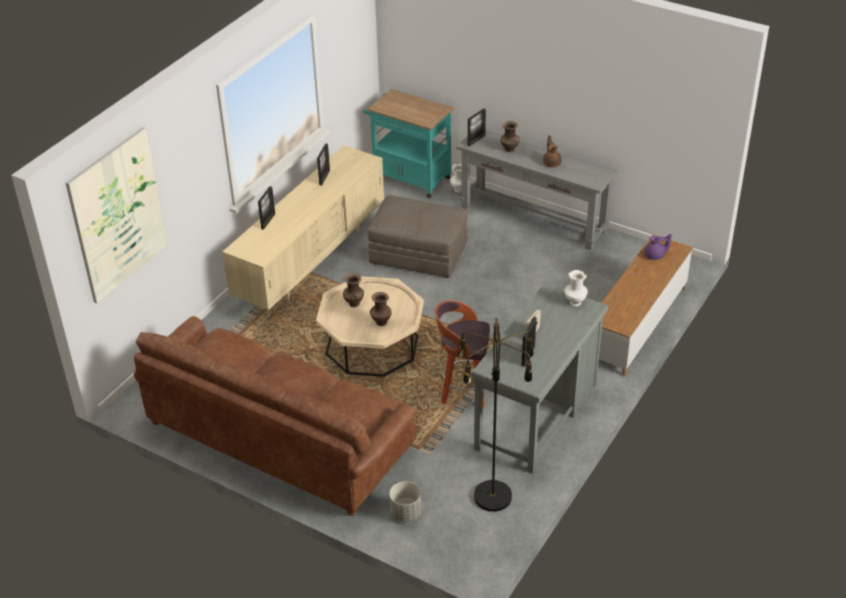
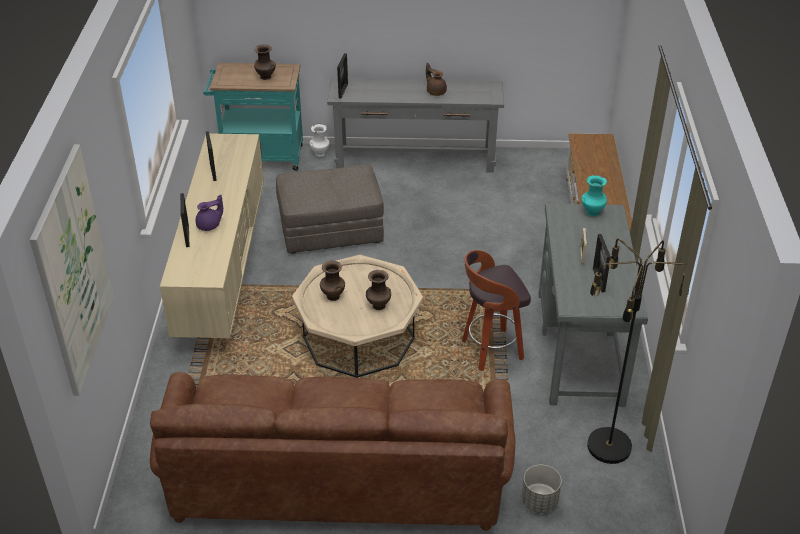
camera: 30 degrees left, 0 degrees up
(509, 150) = (384, 91): brown vase -> brown vase (266, 77)
(574, 302) = (592, 212): white vase -> turquoise vase
(655, 256) = (589, 152): purple teapot -> purple teapot (210, 225)

